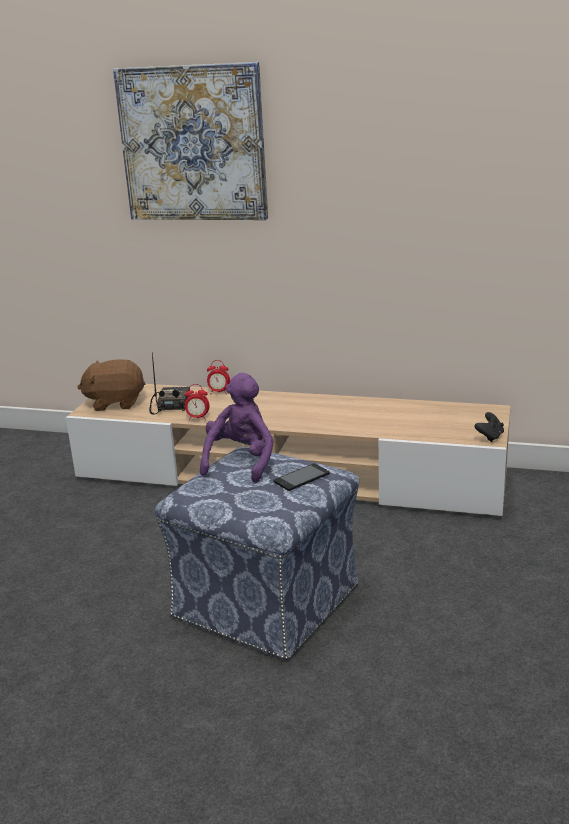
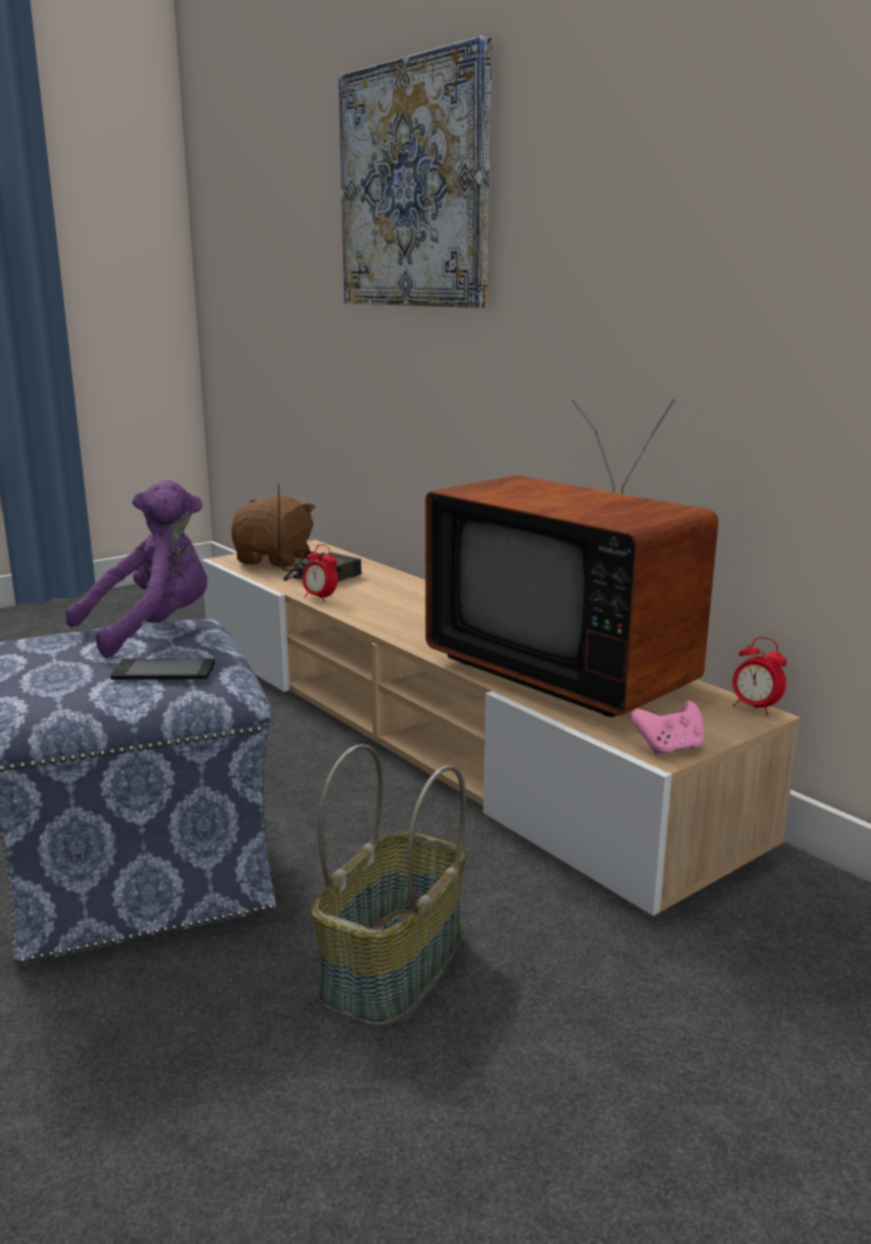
camera: 35 degrees right, 5 degrees down
(115, 403) = (275, 560): brown plush toy -> brown plush toy turned 75 degrees clockwise
(219, 392) = (402, 580): alarm clock -> alarm clock (754, 708)
(393, 416) = (568, 671): none -> television
(438, 581) = (394, 968): none -> basket
(490, 437) = (669, 749): black game controller -> pink game controller

